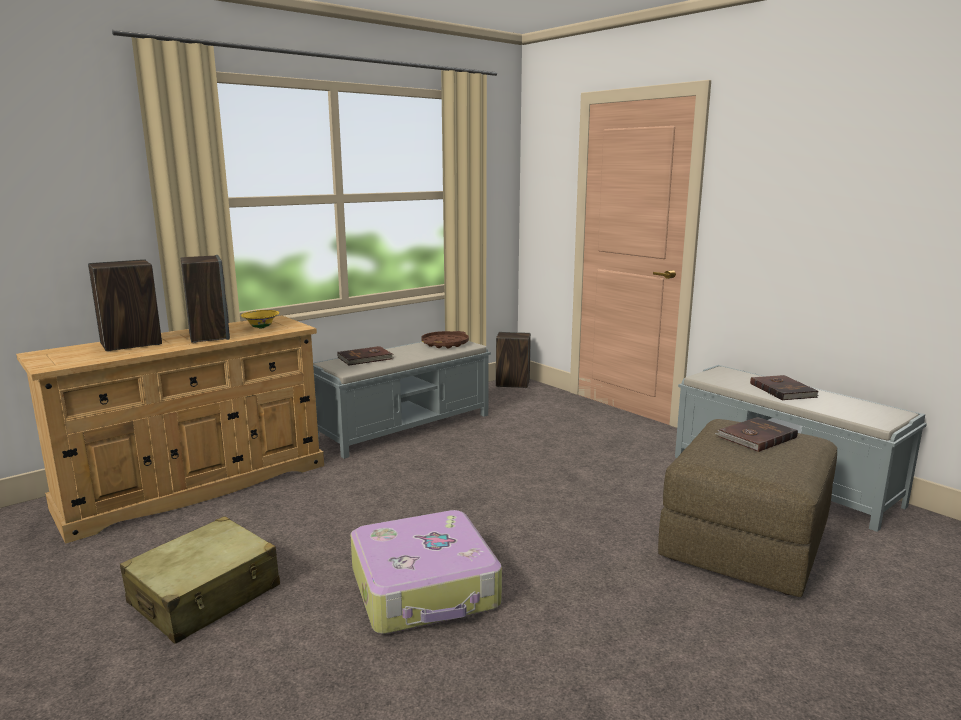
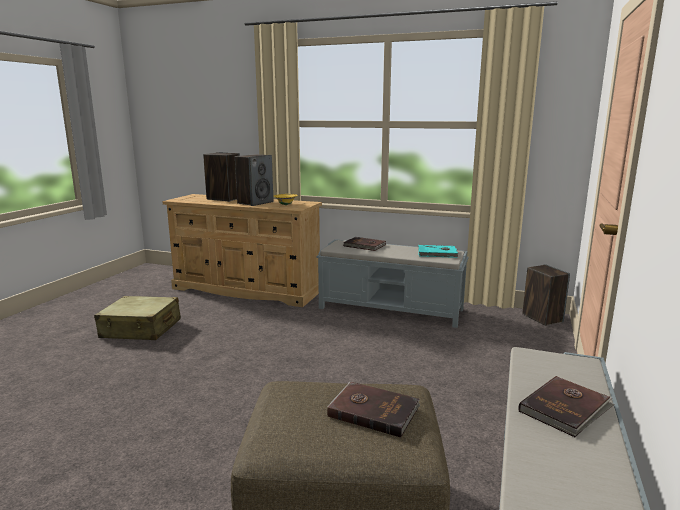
camera: 60 degrees right, 0 degrees up
(425, 588) = (173, 380): suitcase -> none
(445, 344) = (437, 253): brown tray -> turquoise book

